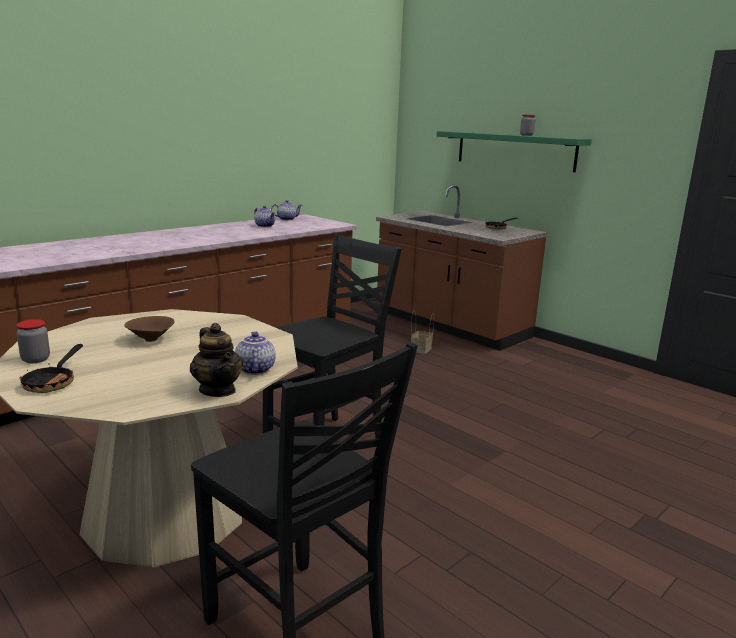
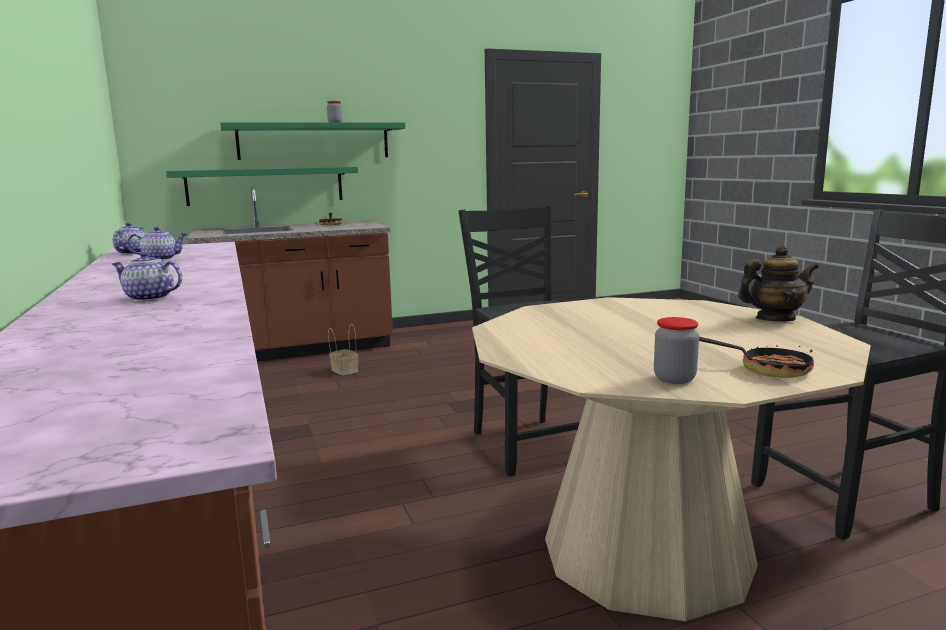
camera: 65 degrees left, 5 degrees down
(151, 340) = (608, 335): brown bowl -> none
(254, 369) = (715, 309): teapot -> teapot (148, 298)
(474, 185) = (266, 185): none -> green shelf

